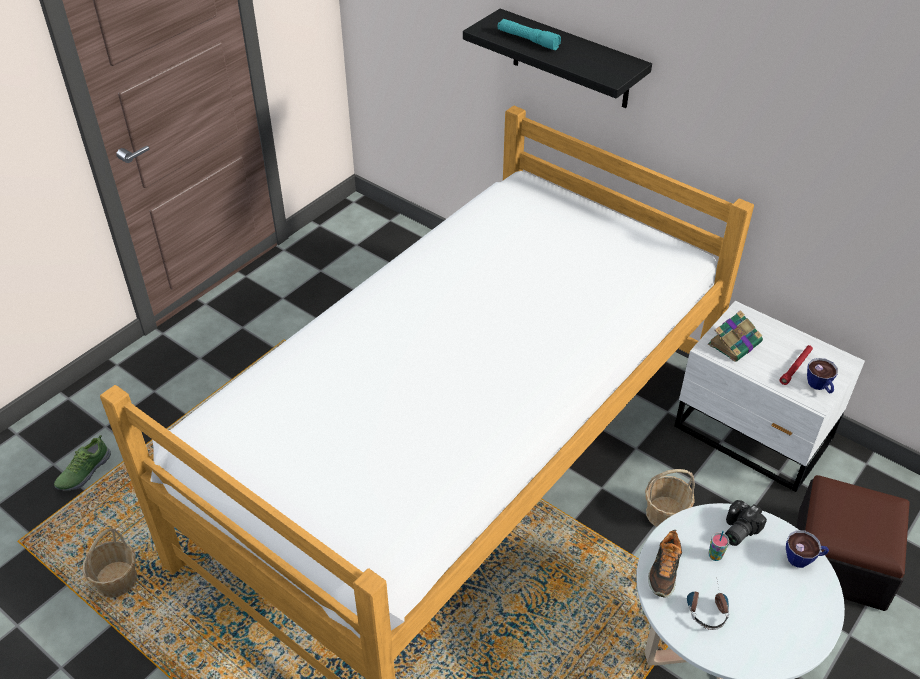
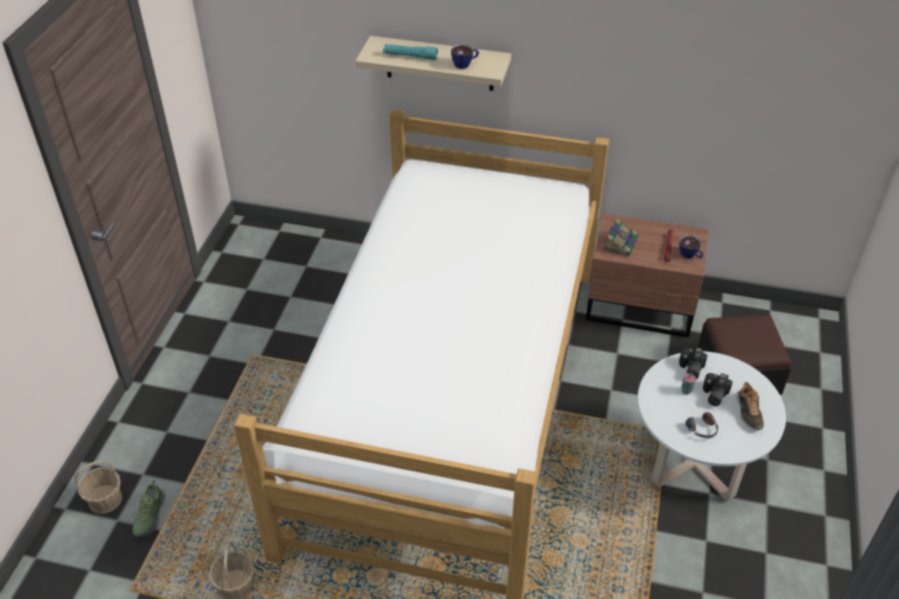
camera: 25 degrees left, 0 degrees up
(571, 60) = (440, 63): black shelf -> beige shelf
(664, 570) = (660, 412): shoe -> shoe (748, 412)
(665, 514) = (613, 383): basket -> basket (105, 499)
(749, 574) = (713, 395): none -> camera
(754, 435) = (641, 308): white nightstand -> brown nightstand
(803, 558) = (739, 372): cup -> cup (465, 64)

